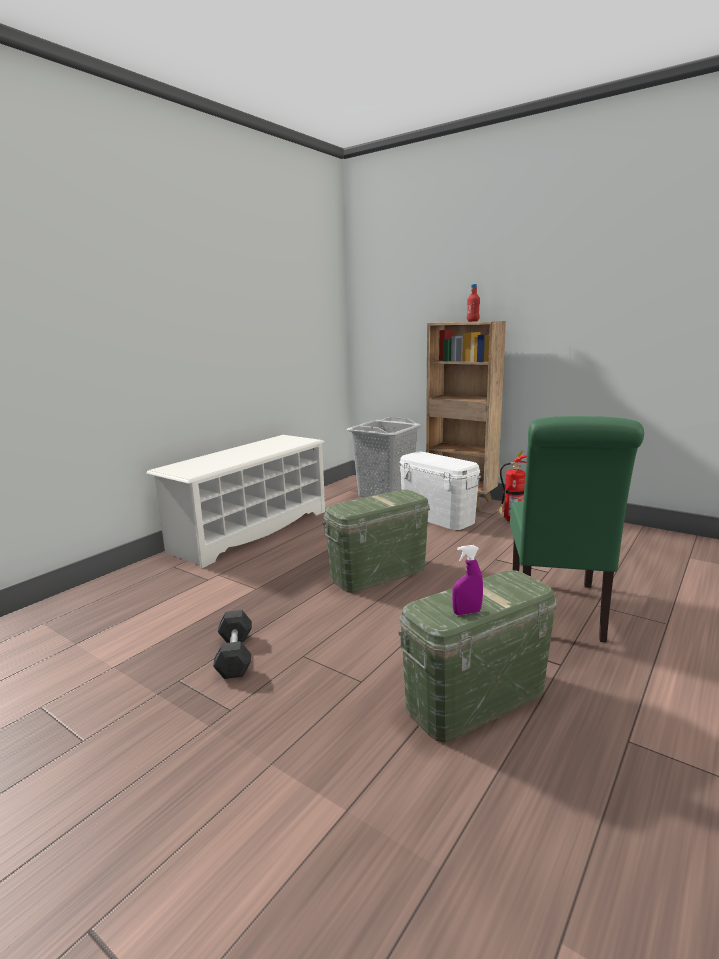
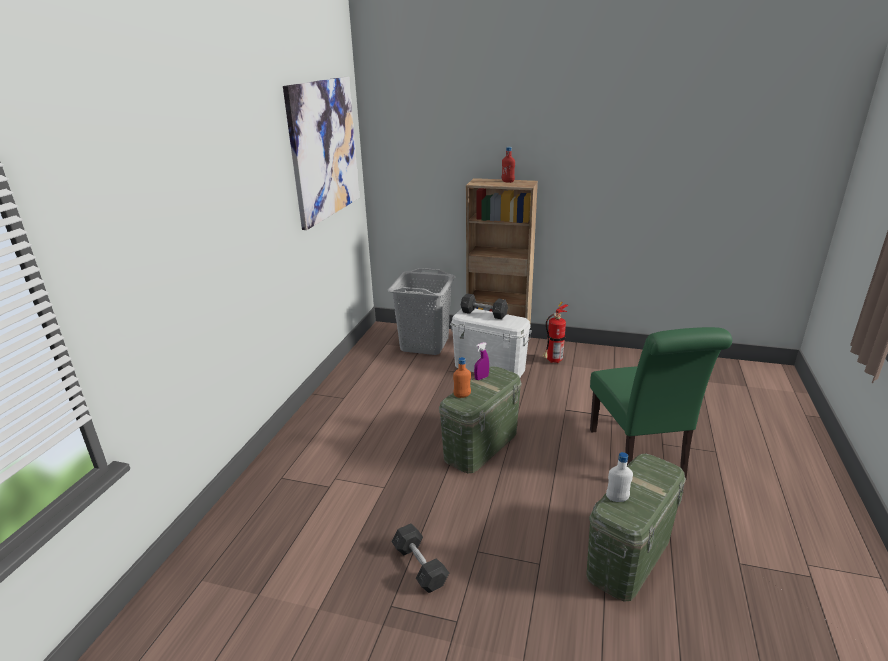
camera: 20 degrees left, 10 degrees up
(251, 530) = (325, 415): white shoe rack -> none
(294, 286) = (324, 149): none -> picture
(351, 504) = (462, 396): none -> orange bottle
(434, 456) = (484, 314): none -> grey dumbbell
(441, 600) = (617, 499): none -> white bottle
(467, 612) = (643, 507): purple spray bottle -> purple spray bottle (481, 378)

